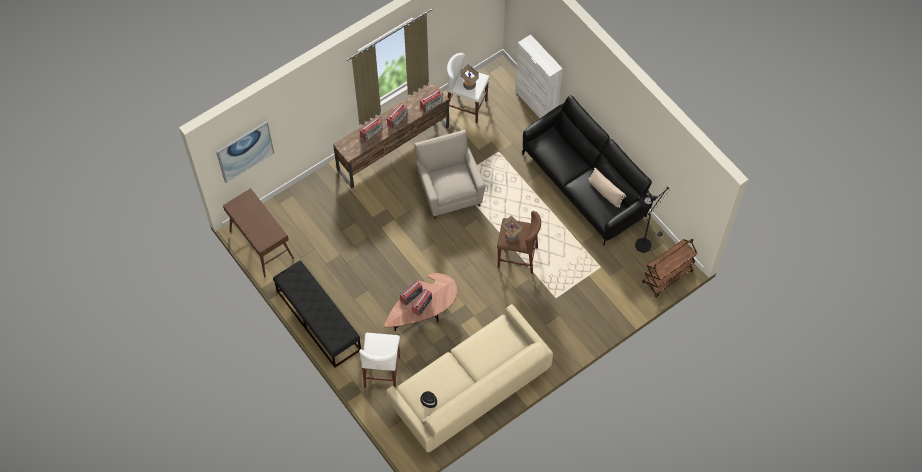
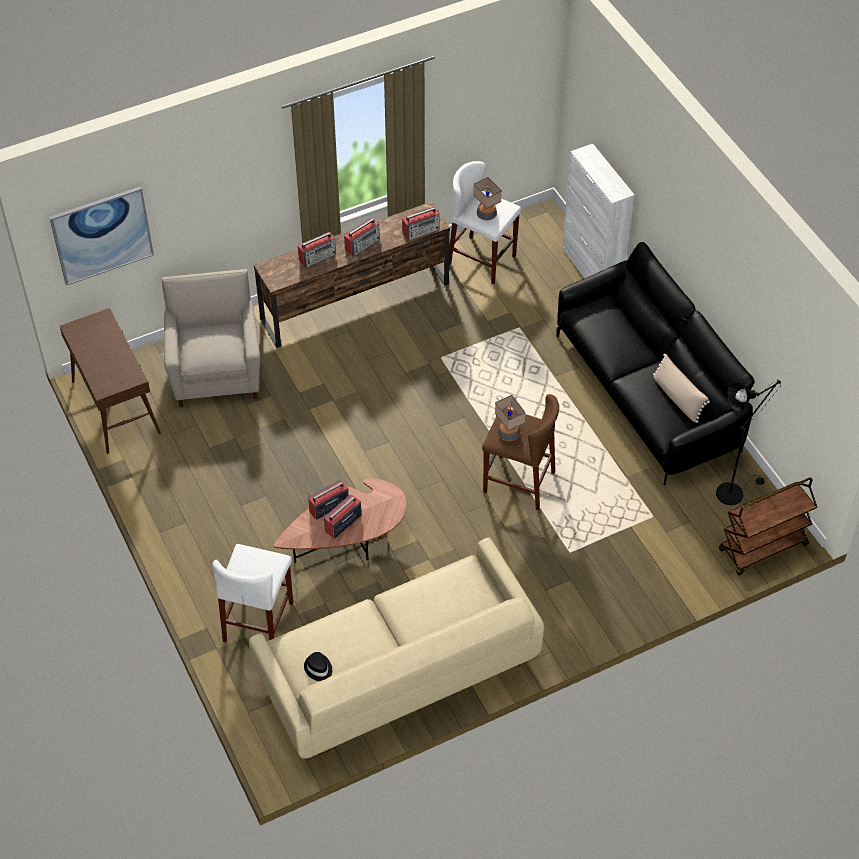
camera: 10 degrees right, 10 degrees down
(318, 320) = (175, 529): black bench -> none
(449, 189) = (429, 370): beige armchair -> beige armchair (216, 369)

